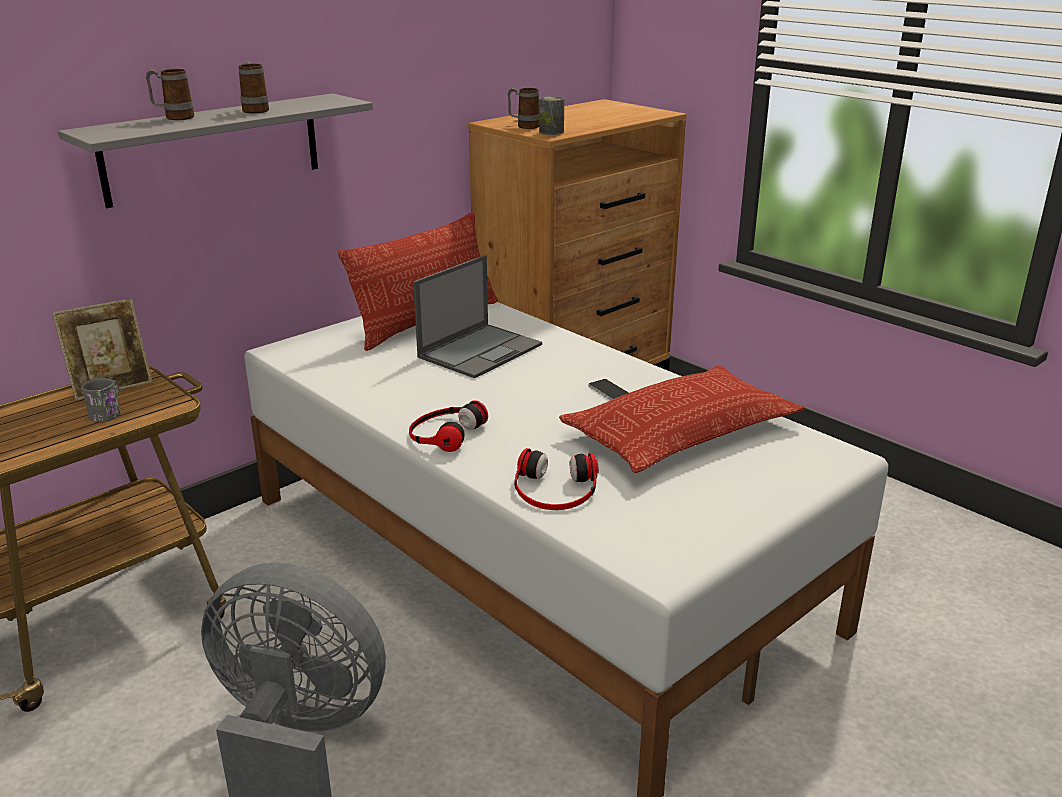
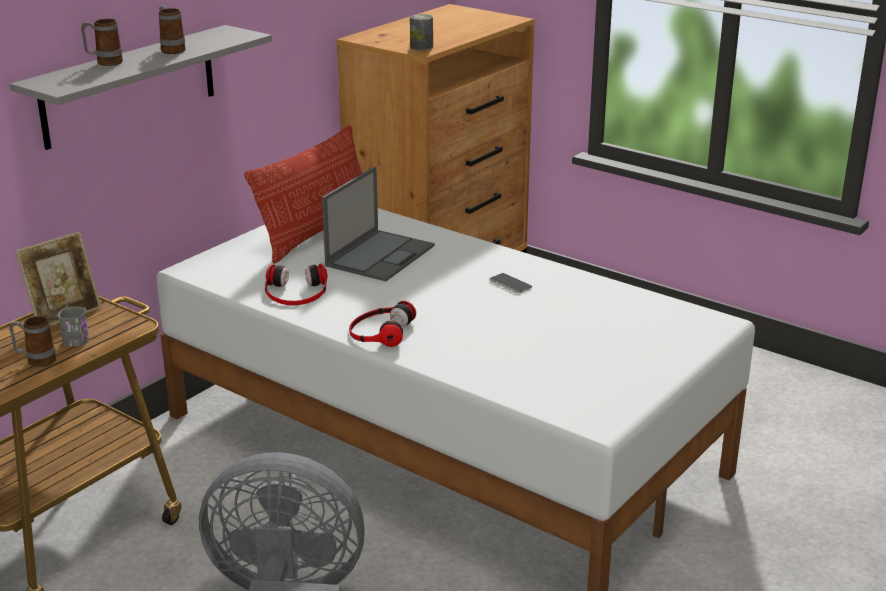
camera: 10 degrees left, 0 degrees up
(524, 126) = (392, 42): mug -> mug (36, 361)
(555, 489) = (493, 369): headphones -> headphones (296, 292)
(681, 431) = (582, 313): pillow -> none

